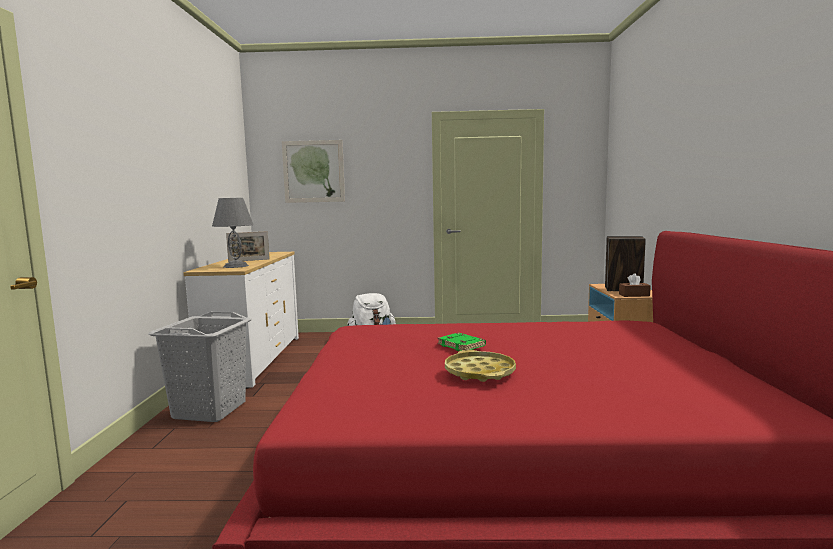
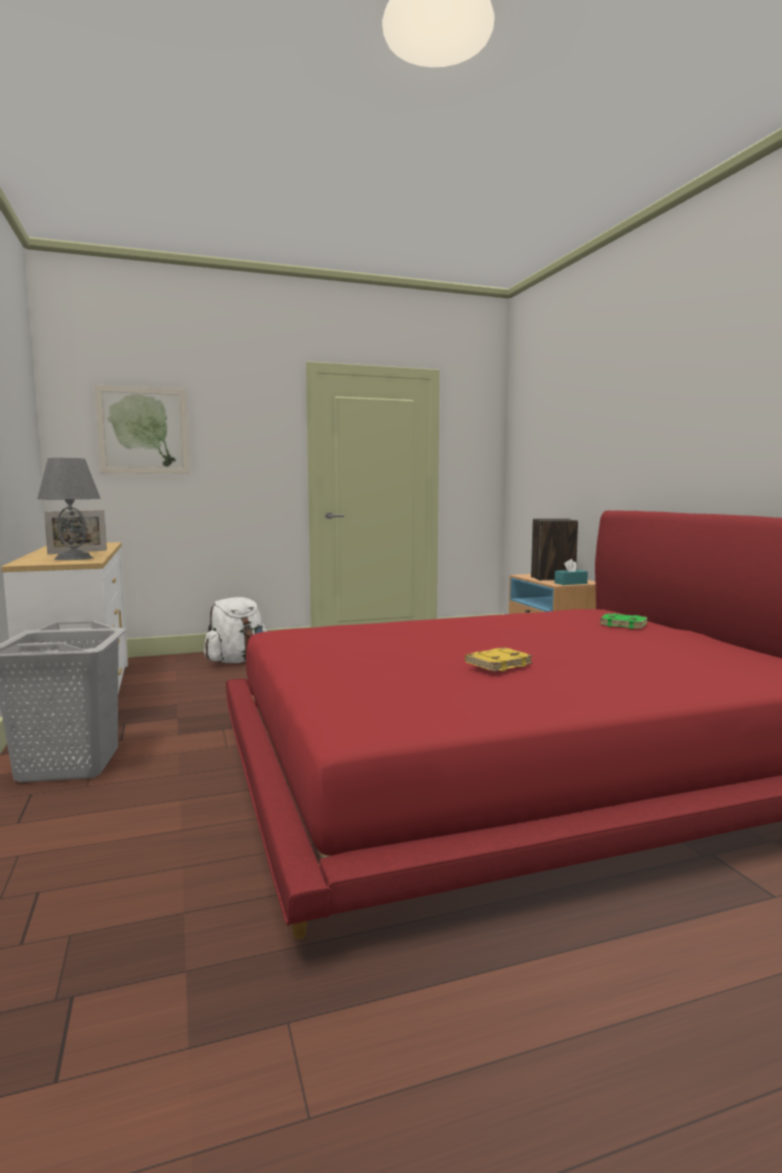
camera: 20 degrees left, 0 degrees up
(462, 345) = (445, 640): green book -> green book (624, 624)
(480, 372) = (498, 664): yellow tray -> yellow book
(634, 295) = (570, 583): brown tissue box -> turquoise tissue box

